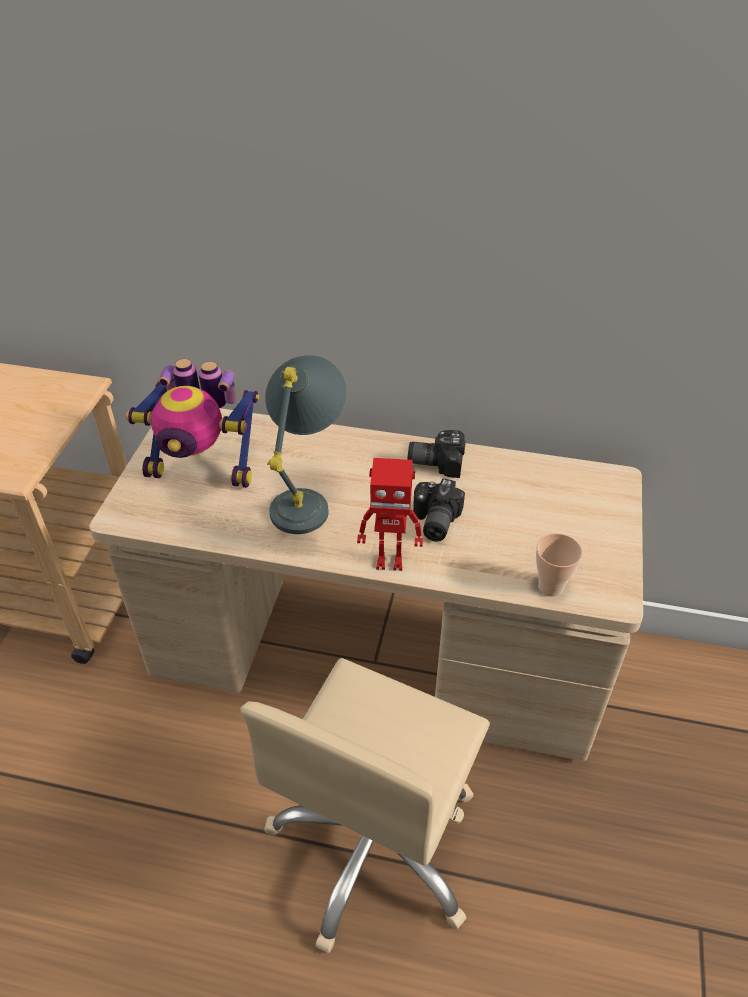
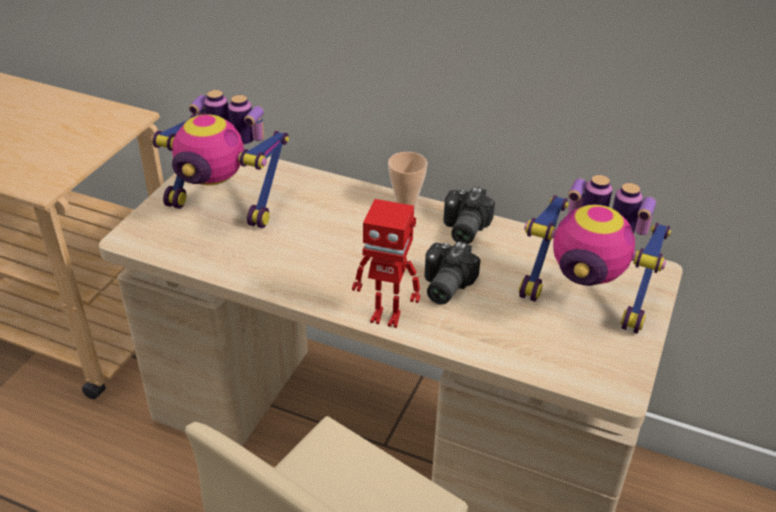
camera: 10 degrees right, 5 degrees down
(307, 498) = (320, 246): grey table lamp -> none
(436, 461) = (462, 229): camera -> camera turned 90 degrees counterclockwise
(550, 587) = (551, 366): cup -> cup (406, 203)
(564, 518) = (584, 301): none -> toy robot

